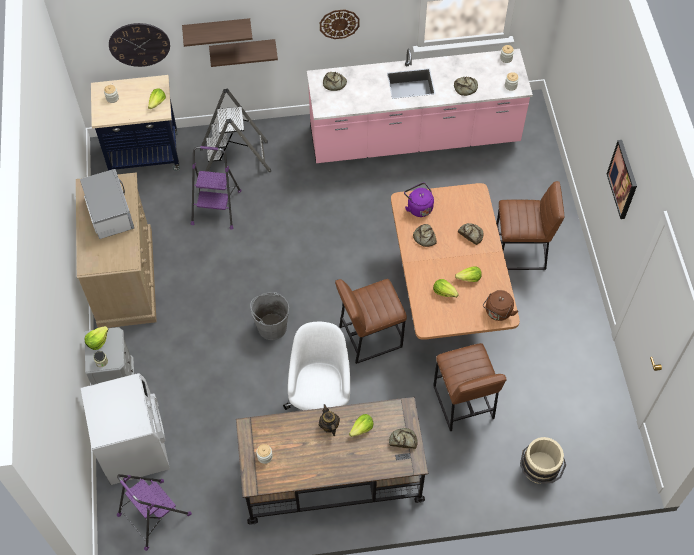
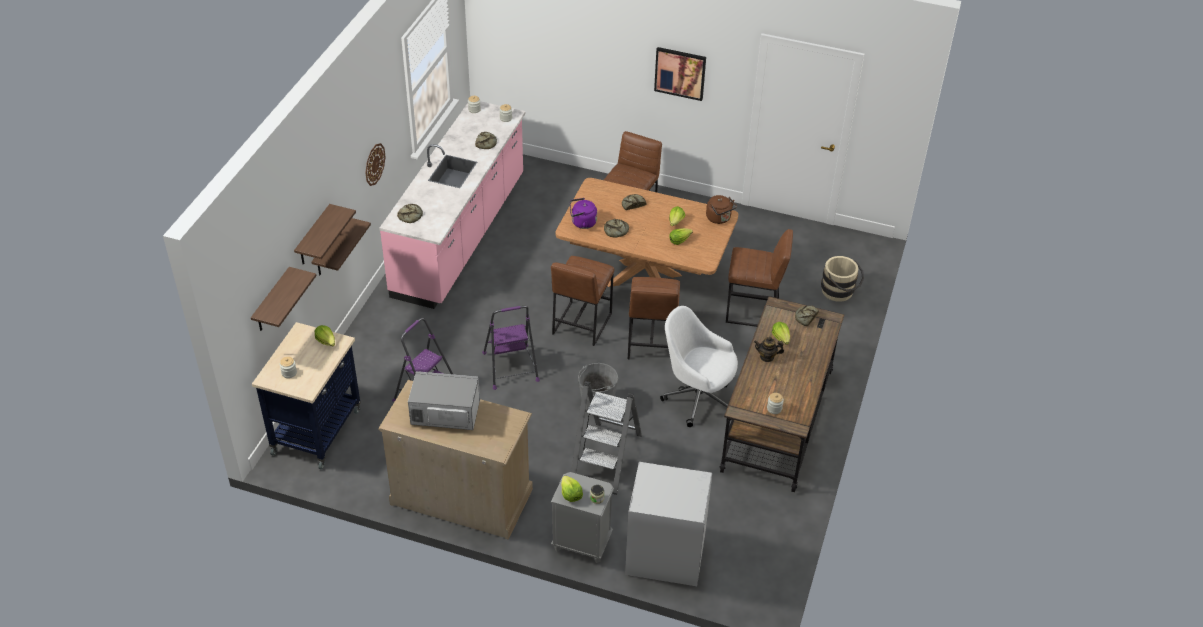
camera: 65 degrees left, 15 degrees down
(139, 44) = (272, 301): wall clock -> shelf
(152, 515) = (747, 563): purple step ladder -> purple step ladder (511, 367)
(236, 159) = (382, 362): grey step ladder -> grey step ladder (607, 456)
(361, 274) = (581, 324): none -> brown chair

